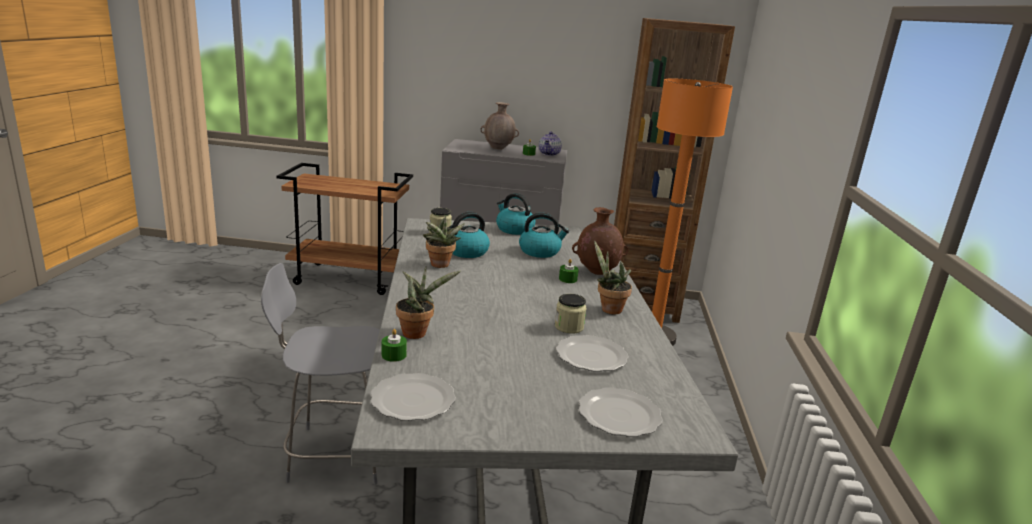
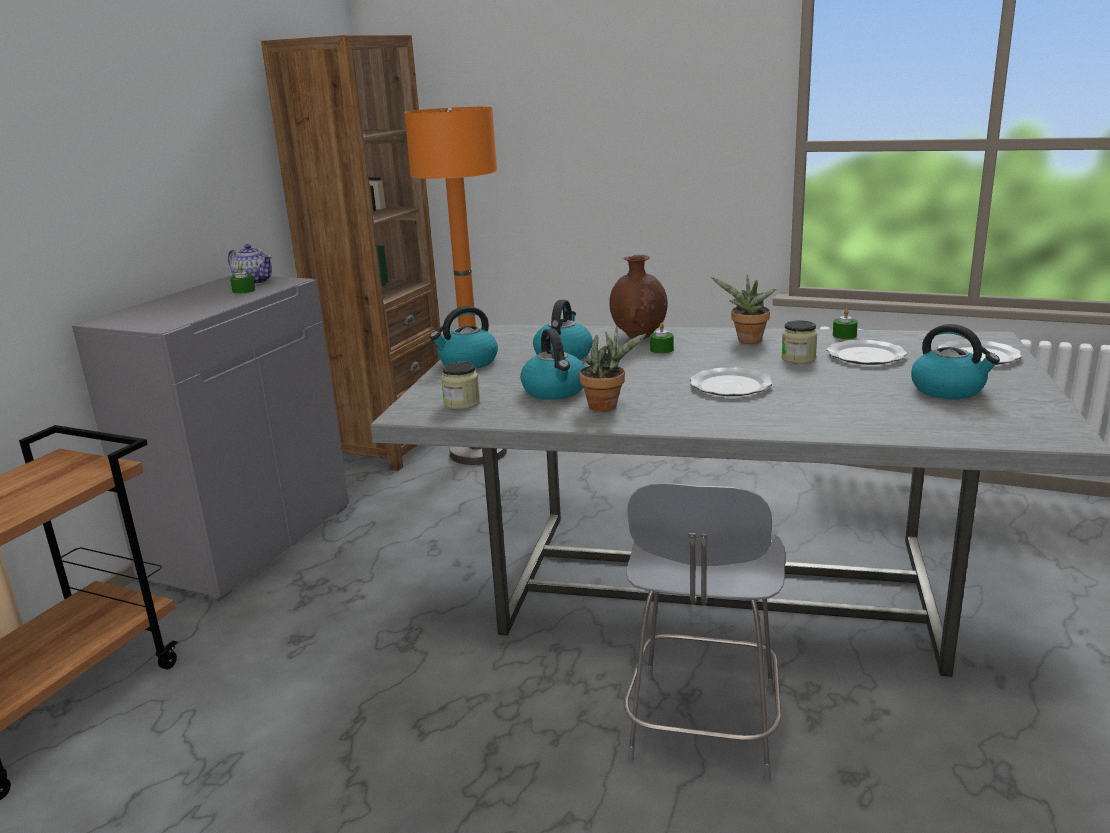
camera: 70 degrees left, 0 degrees up
(394, 355) = (900, 434): green candle -> green candle (844, 335)
(414, 400) = (1002, 426): plate -> plate (731, 385)
(417, 332) = (834, 422): potted plant -> none
(498, 148) = (187, 303): brown vase -> none
(505, 386) = (949, 390): none -> kettle

